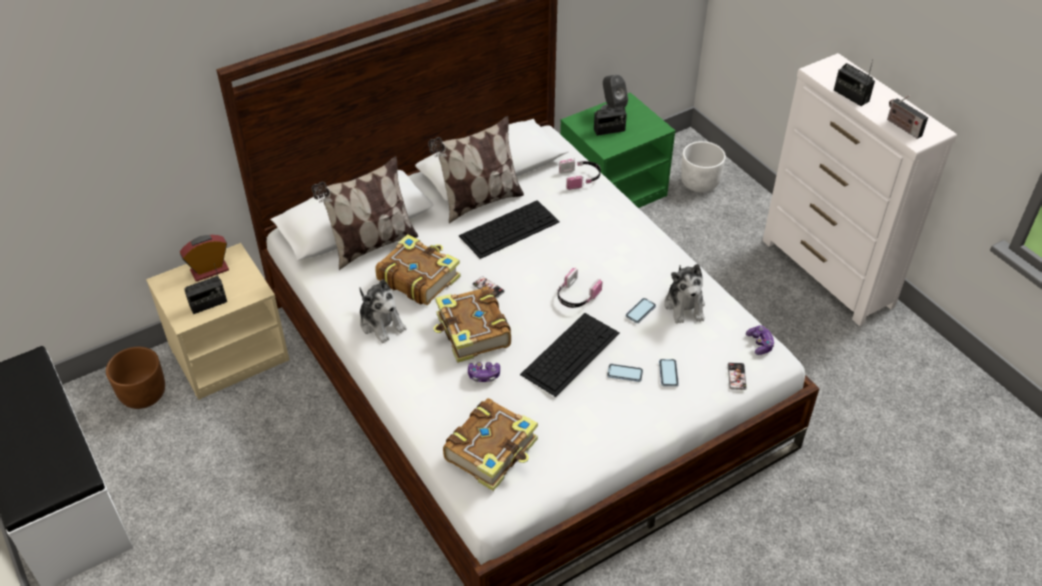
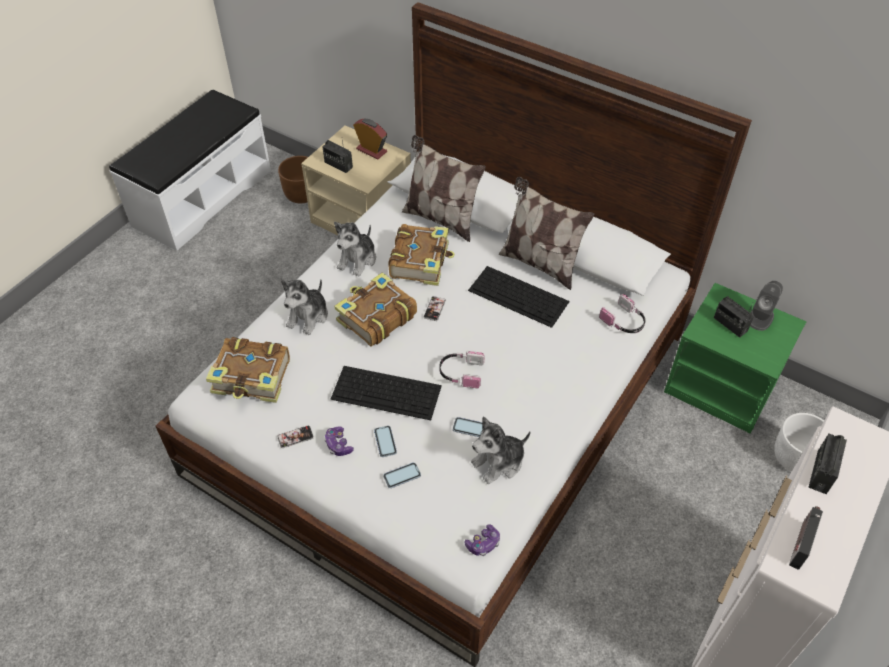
camera: 65 degrees right, 5 degrees up
(434, 385) = (308, 316): none -> plush toy
(484, 375) = (331, 342): game controller -> game controller (338, 445)
(736, 376) = (427, 535): phone -> phone (295, 437)

